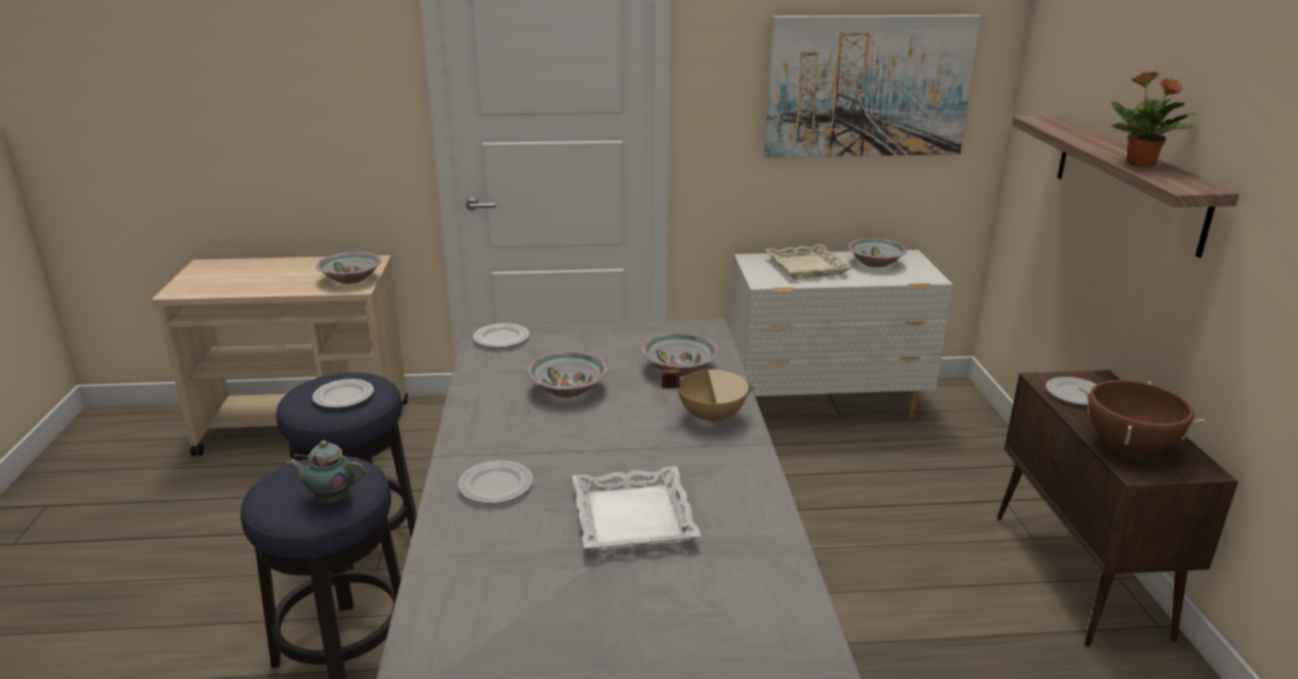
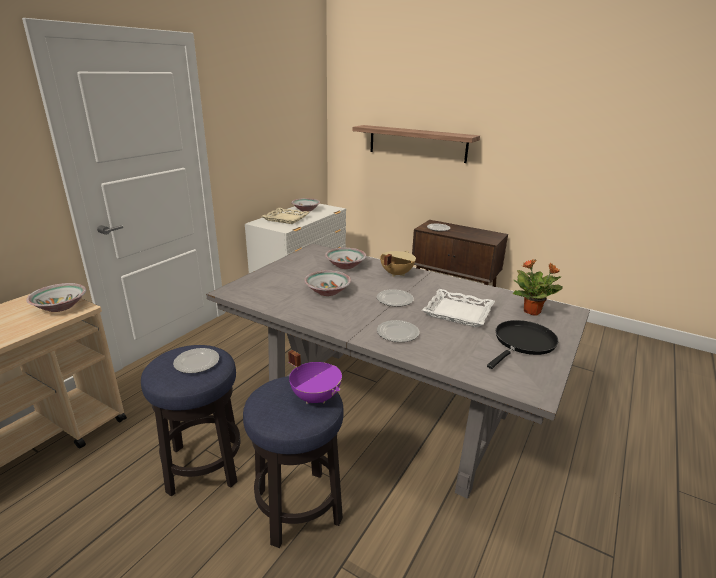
camera: 55 degrees left, 0 degrees up
(331, 499) = (316, 397): teapot -> purple cooking pot
(500, 339) = (244, 290): plate -> plate (394, 300)
(588, 618) = (523, 343): none -> black frying pan
(868, 86) = (282, 121): picture -> none
(1129, 446) = (476, 236): brown cooking pot -> none
(1141, 164) = (437, 133): potted plant -> potted plant (532, 312)

